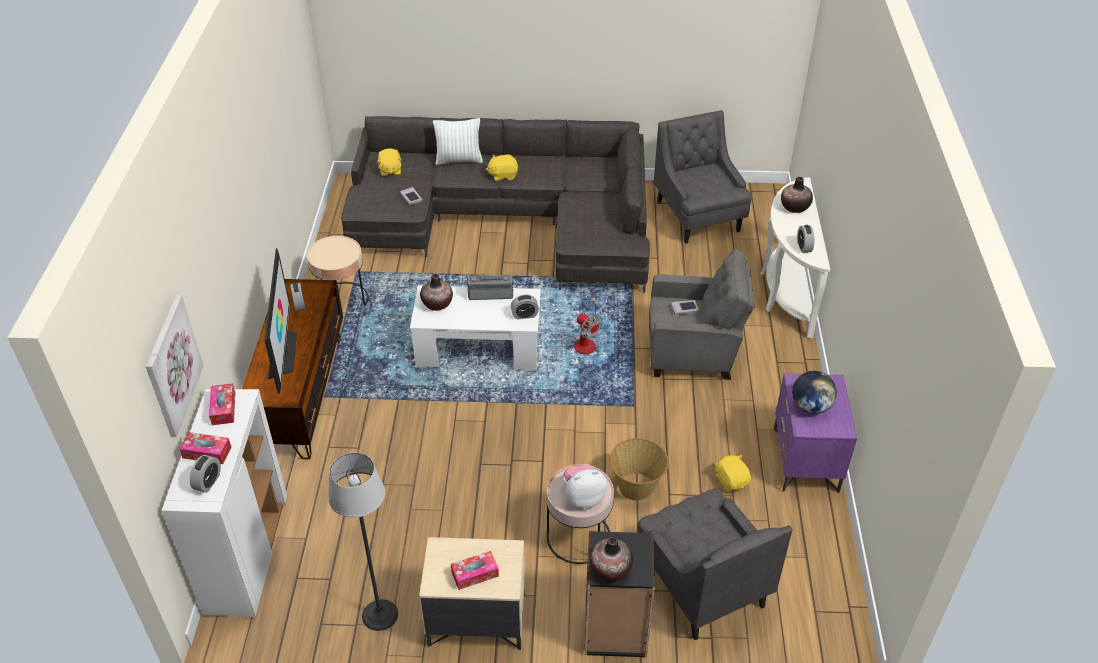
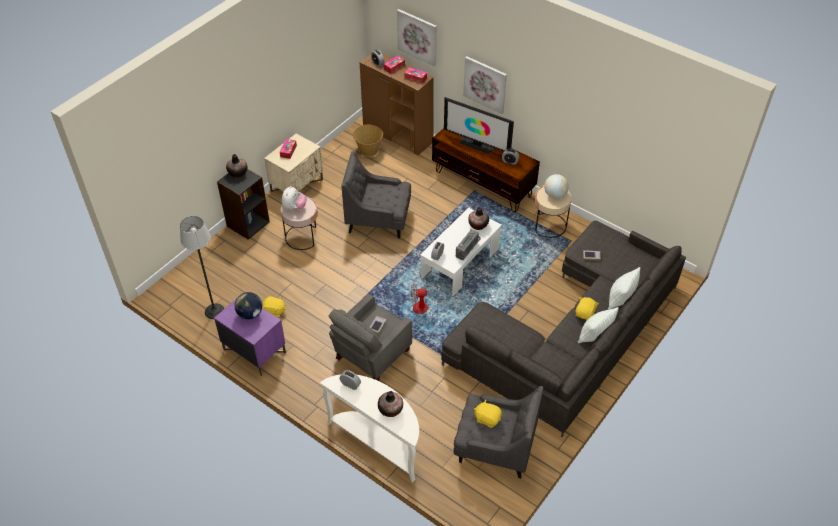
camera: 125 degrees right, 5 degrees up
(225, 279) = (485, 84): none -> picture
(247, 554) = (398, 135): white cabinet -> brown cabinet
(329, 253) = (555, 195): none -> globe
(380, 615) = (329, 161): floor lamp -> floor lamp (214, 311)
(390, 170) = (631, 259): yellow plush toy -> yellow plush toy (487, 418)
(527, 159) = (594, 335): none -> pillow
(636, 486) = (308, 273): basket -> basket (368, 150)
(701, 583) = (237, 264): grey armchair -> grey armchair (378, 220)

